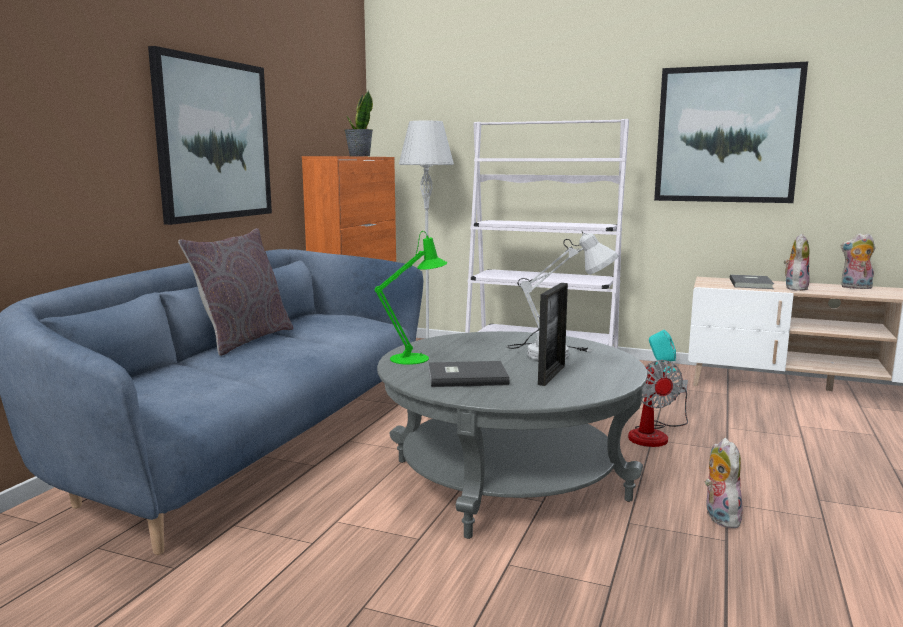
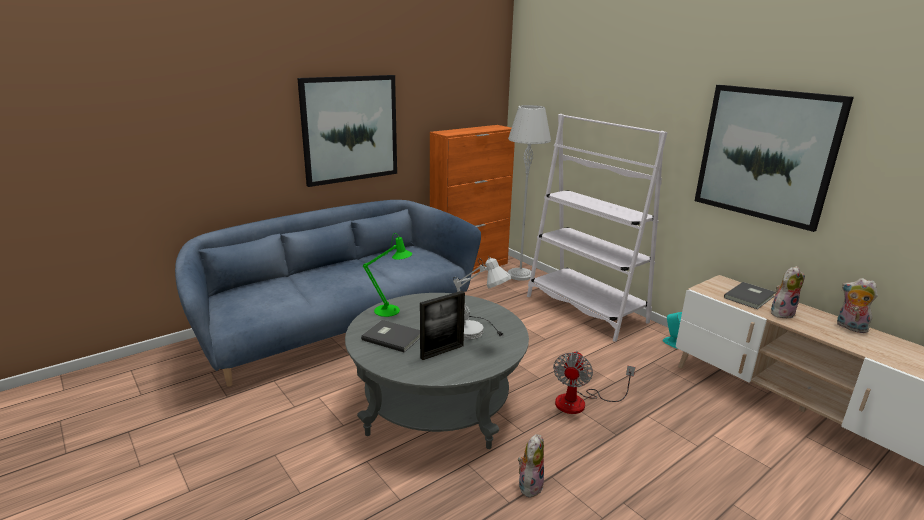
camera: 30 degrees right, 10 degrees up
(243, 340) = (338, 265): grey pillow -> none
(359, 156) = (481, 129): potted plant -> none

